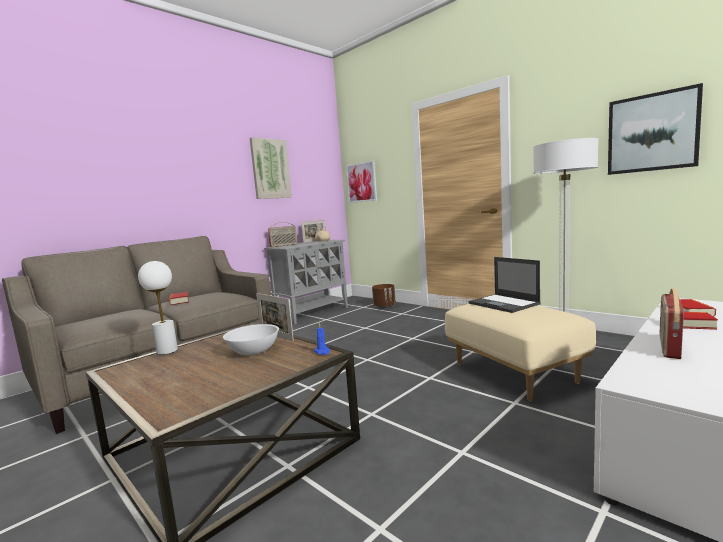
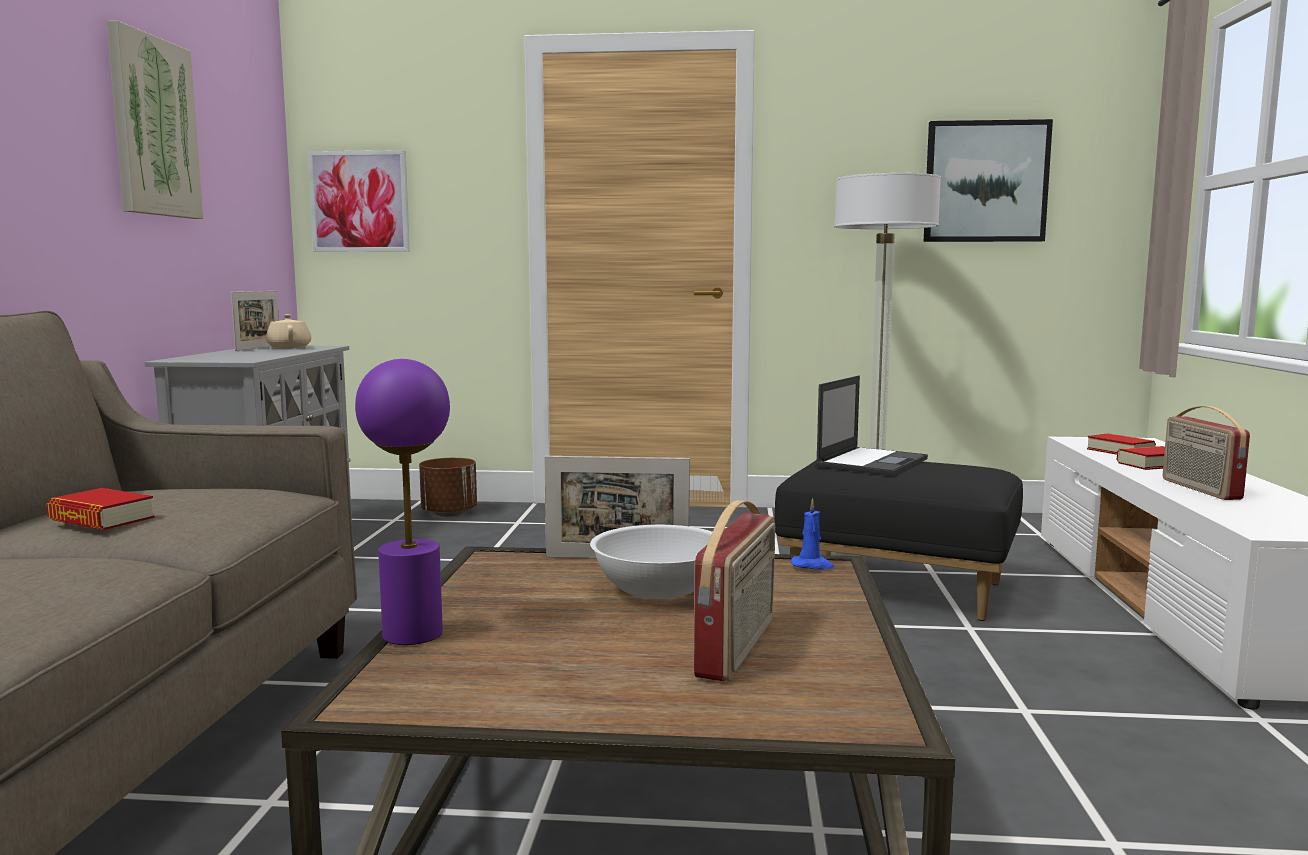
camera: 40 degrees left, 0 degrees up
(167, 351) = (413, 633): white table lamp -> purple table lamp
(284, 245) = (204, 357): radio -> radio (738, 648)
(504, 304) = (872, 462): laptop -> laptop turned 75 degrees counterclockwise
(515, 373) = (898, 587): beige ottoman -> black ottoman

